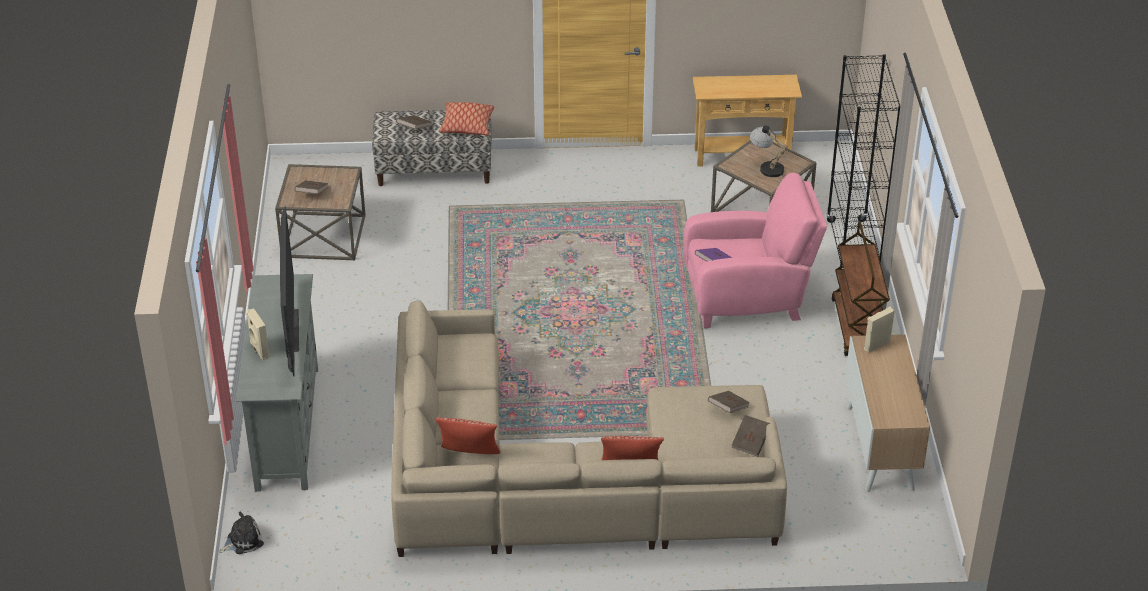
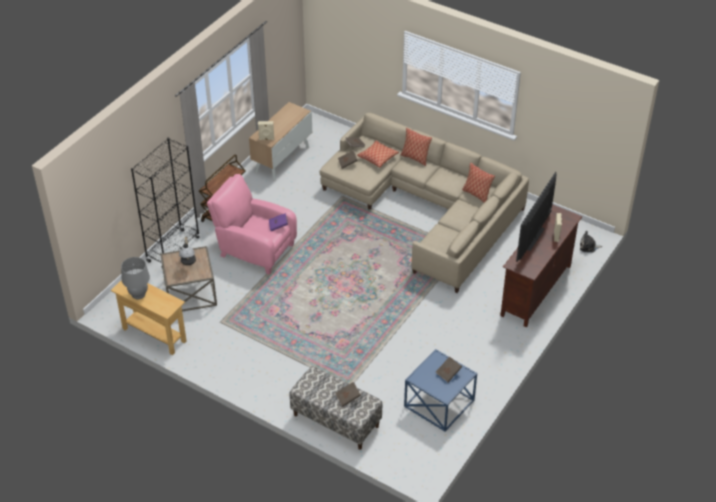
camera: 145 degrees left, 5 degrees up
(286, 428) = (536, 291): grey tv stand -> brown tv stand
(323, 235) = (439, 403): brown side table -> blue side table
(467, 125) = (314, 383): pillow -> pillow (377, 157)
(758, 83) = (138, 294): none -> grey table lamp

